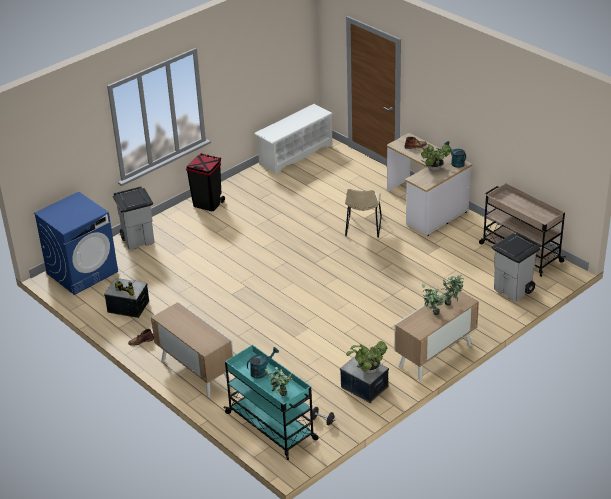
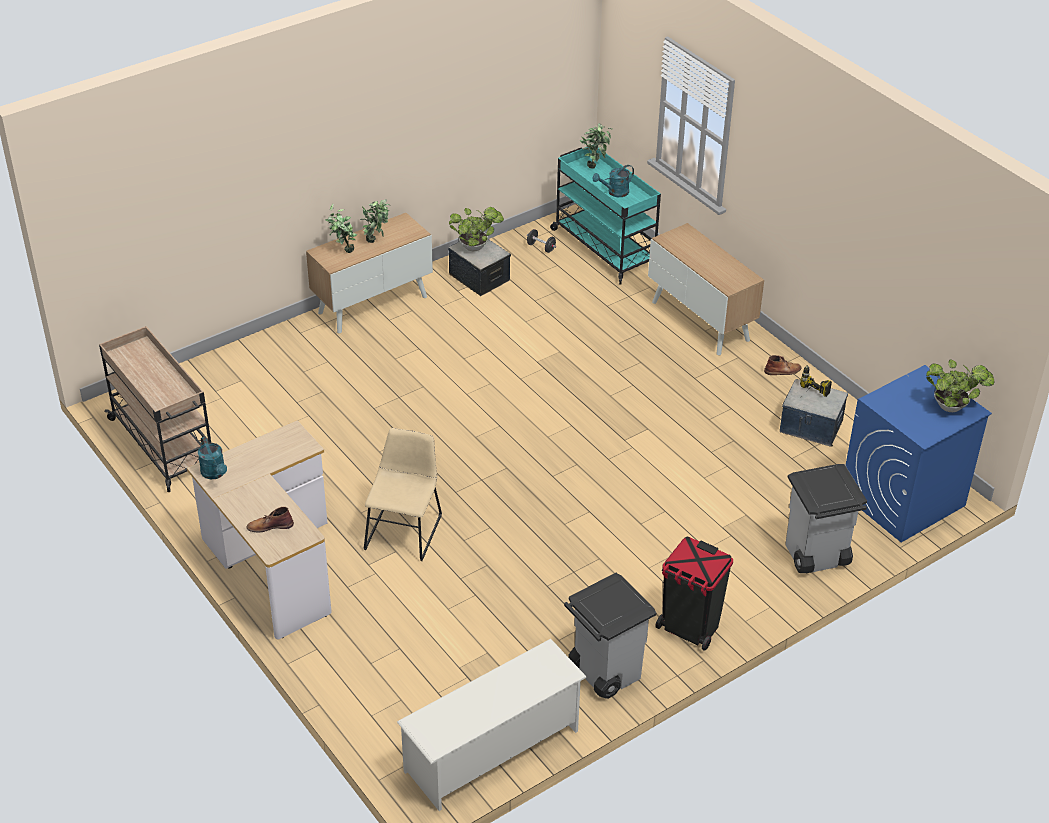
camera: 175 degrees left, 5 degrees up
(432, 168) = (263, 466): potted plant -> potted plant (952, 407)
(514, 290) = (213, 383): grey trash can -> grey trash can (604, 672)

